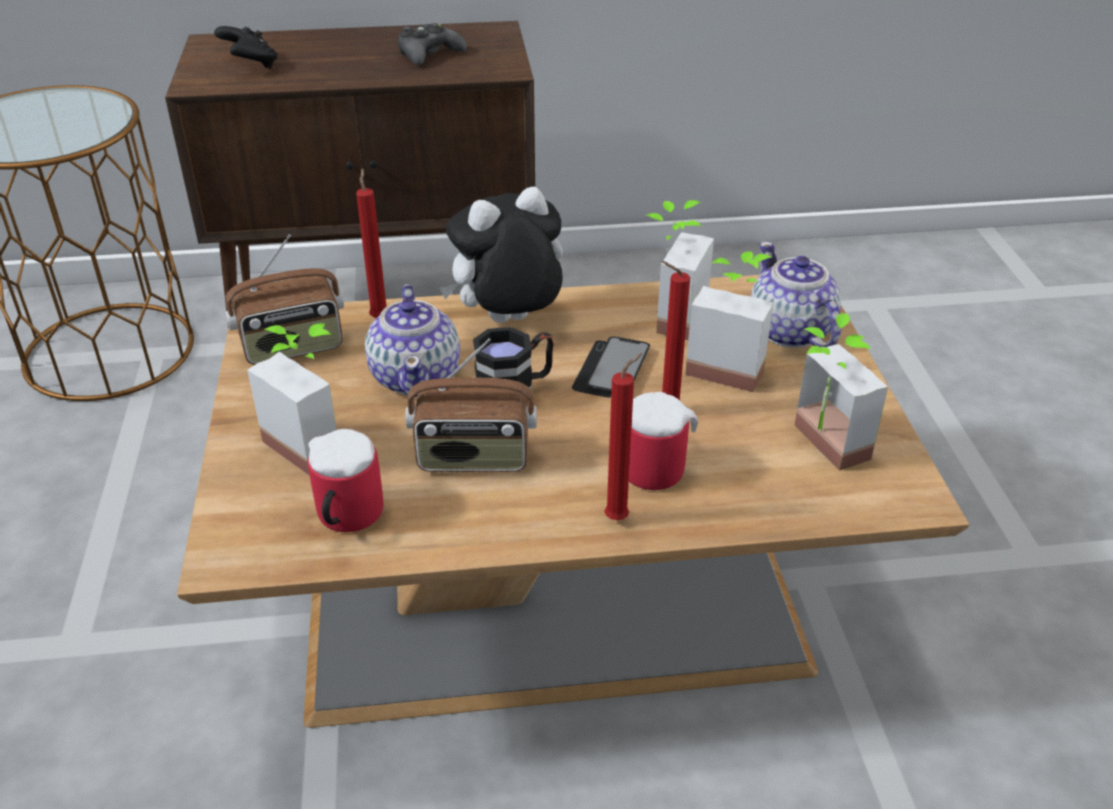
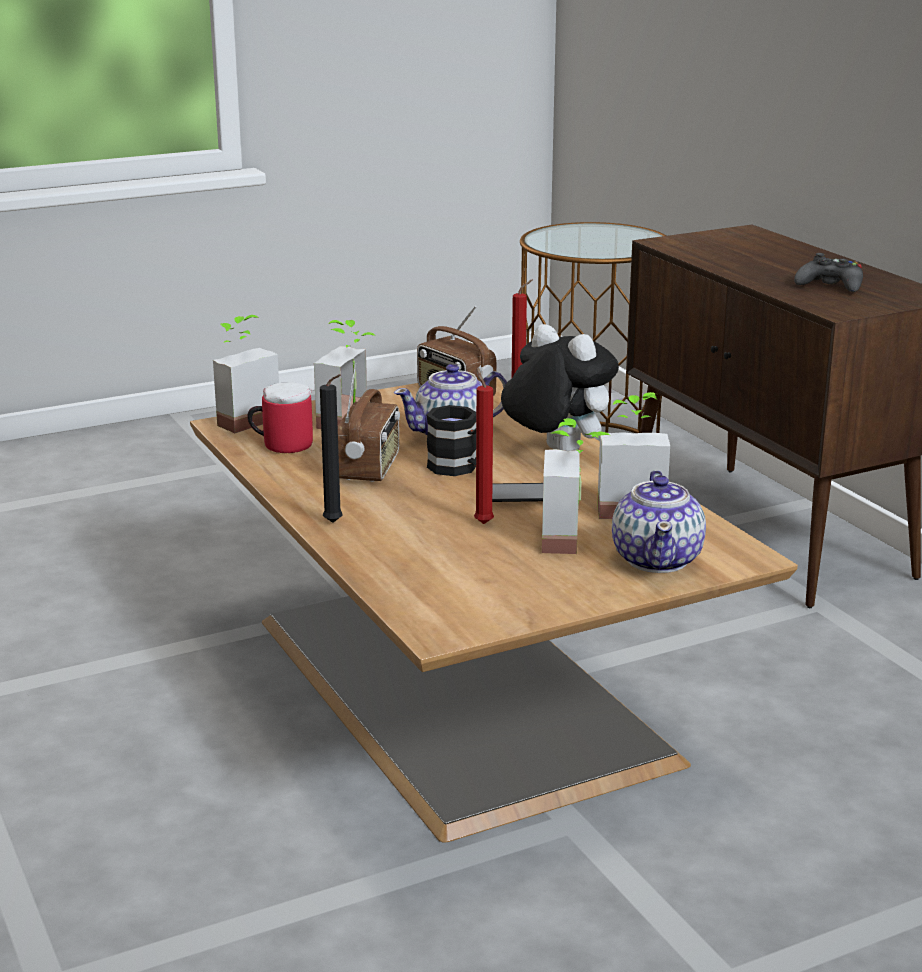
camera: 70 degrees right, 15 degrees down
(250, 64) = (721, 247): black game controller -> none
(473, 458) = (370, 469): radio -> radio turned 150 degrees counterclockwise
(620, 517) = (335, 523): red candle -> black candle
(651, 464) = (407, 526): mug -> none
(790, 332) = (658, 559): teapot -> teapot turned 135 degrees clockwise
(818, 446) = (482, 586): potted plant -> potted plant (241, 419)

